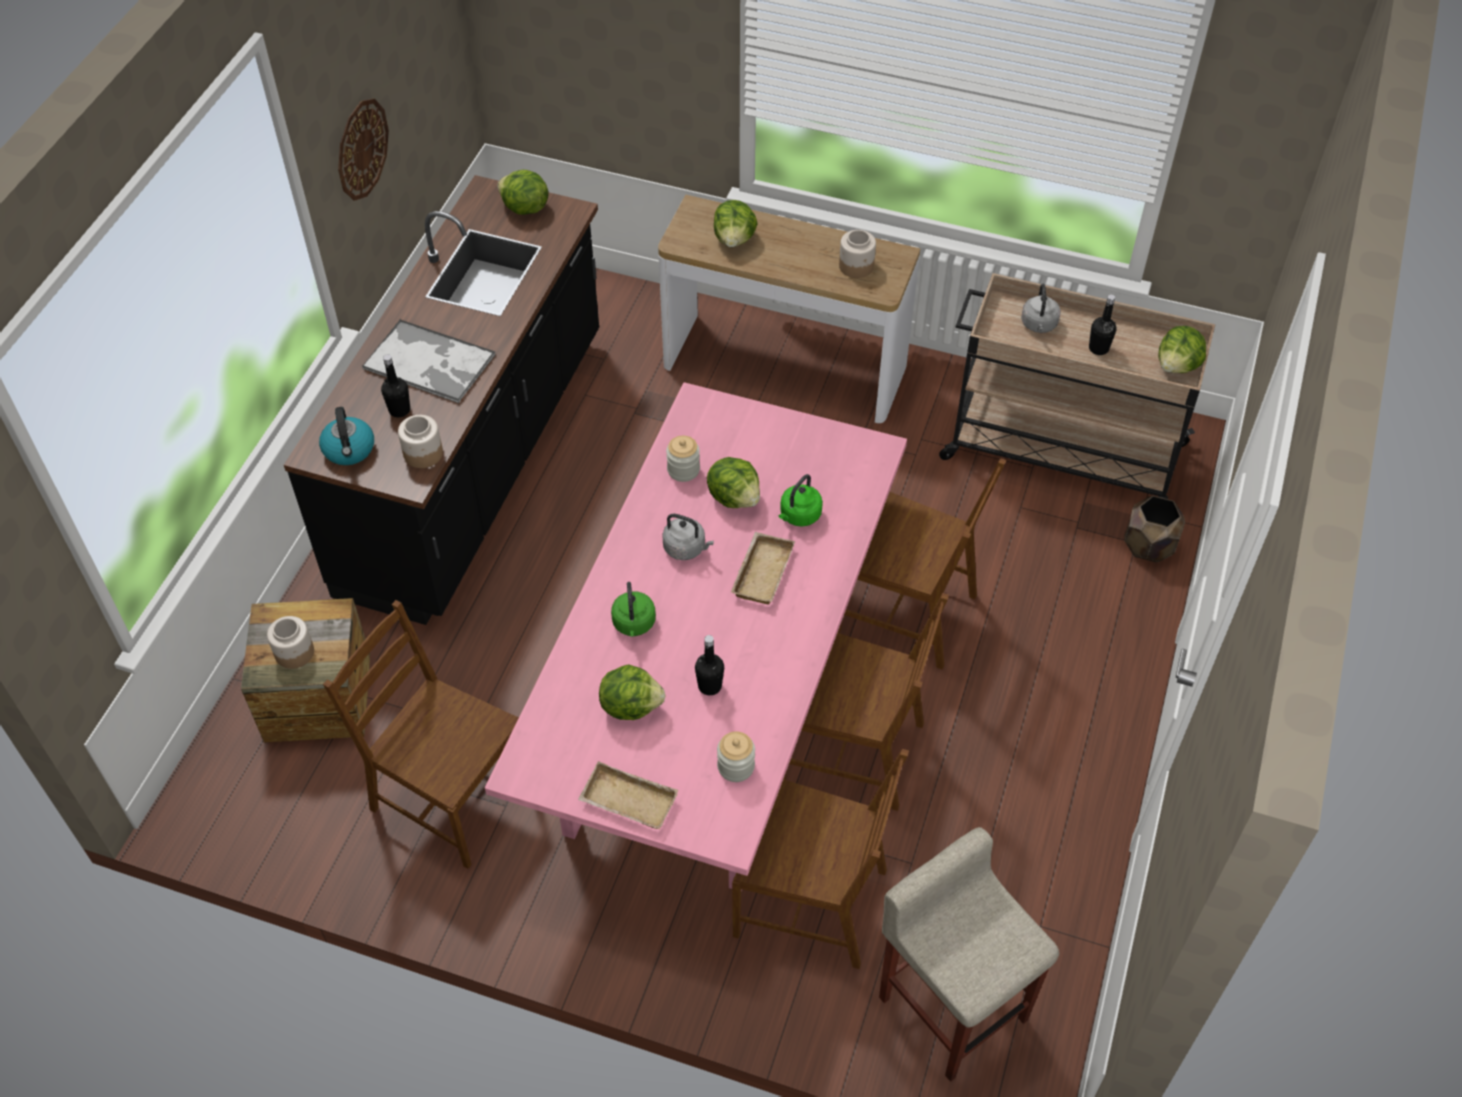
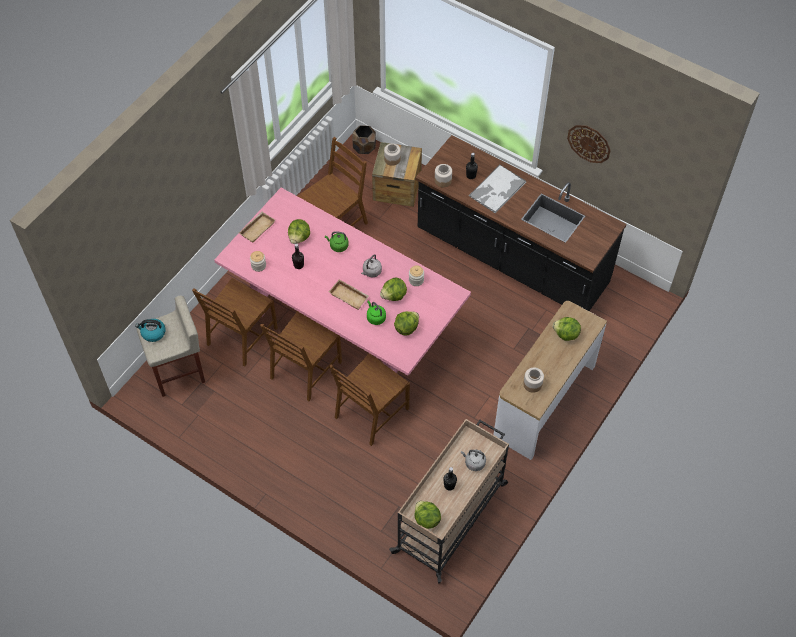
camera: 105 degrees right, 5 degrees up
(349, 450) = (452, 156): kettle -> kettle (153, 333)
(524, 208) = (595, 240): lettuce -> lettuce (406, 328)
(1147, 546) = (377, 536): brown planter -> brown planter (364, 147)

